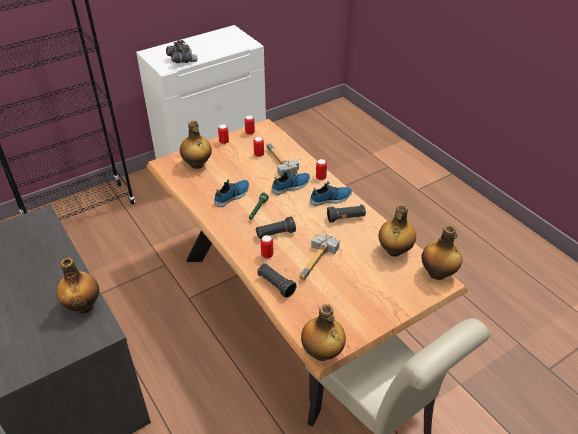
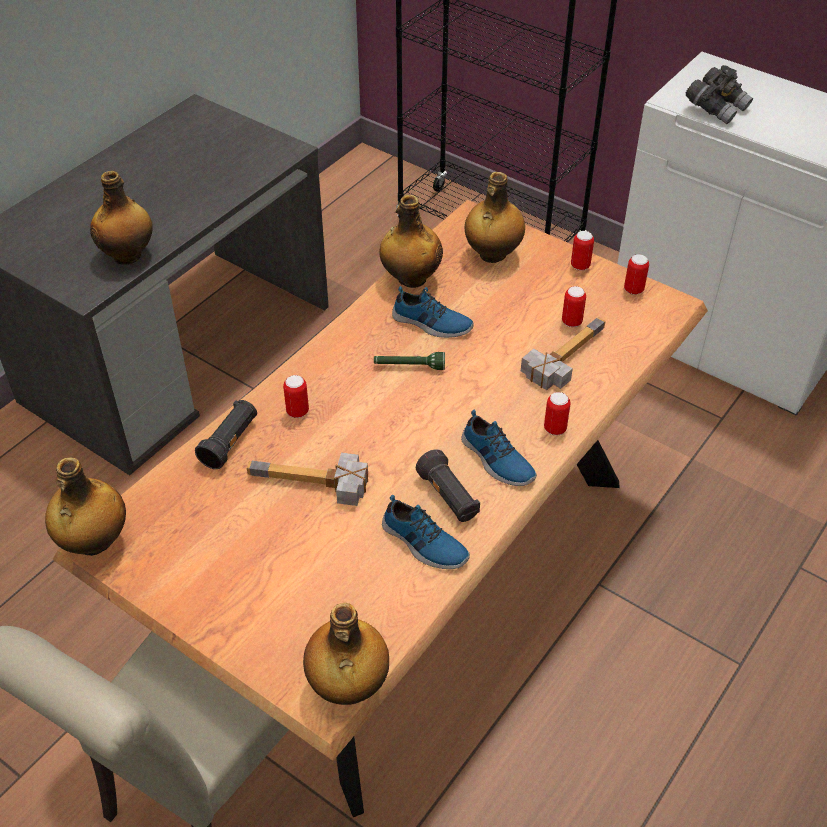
camera: 70 degrees right, 5 degrees up
(275, 234) = (356, 407): black flashlight -> none
(291, 186) = (503, 392): shoe -> shoe (423, 543)
(394, 251) = (385, 596): bottle -> bottle (410, 279)

